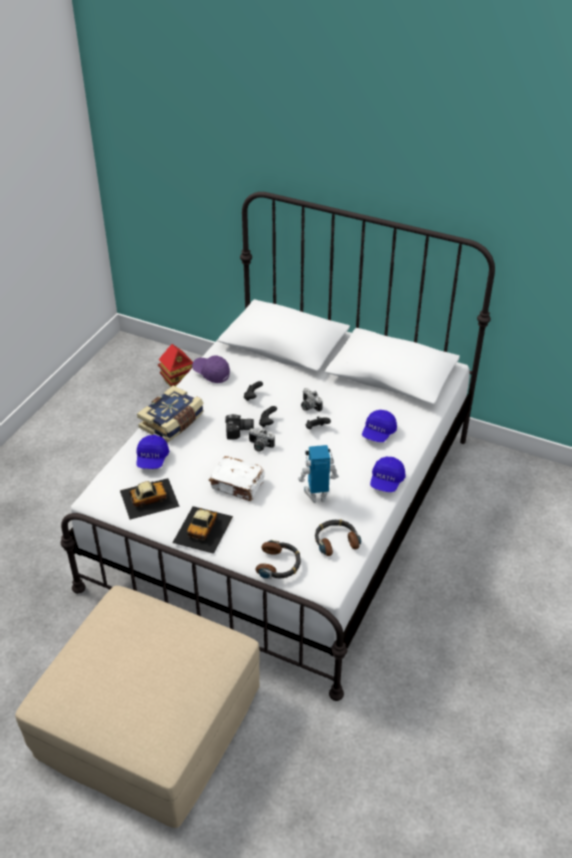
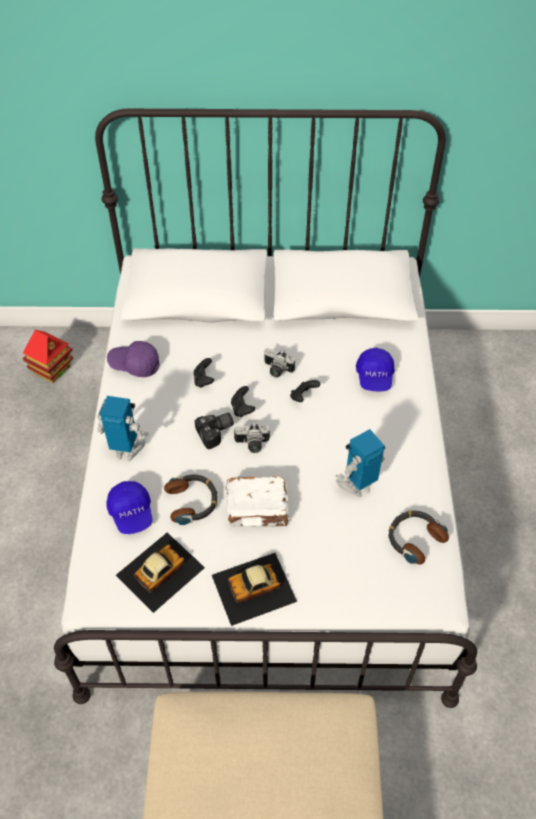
camera: 25 degrees left, 10 degrees up
(173, 422) = (127, 450): book -> toy robot
(203, 529) = (254, 588): toy car -> toy car turned 75 degrees clockwise
(279, 564) = (372, 600): headphones -> headphones (192, 502)
(386, 481) = (421, 437): blue cap -> none

